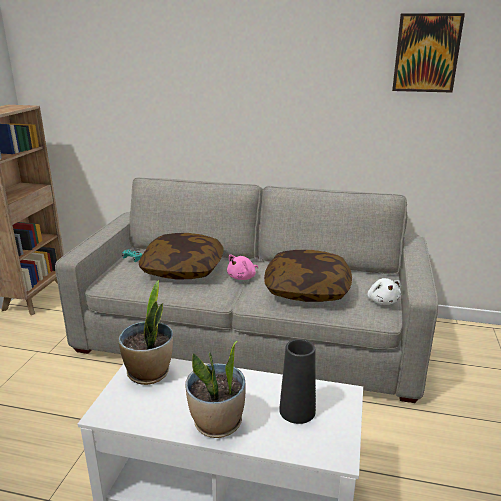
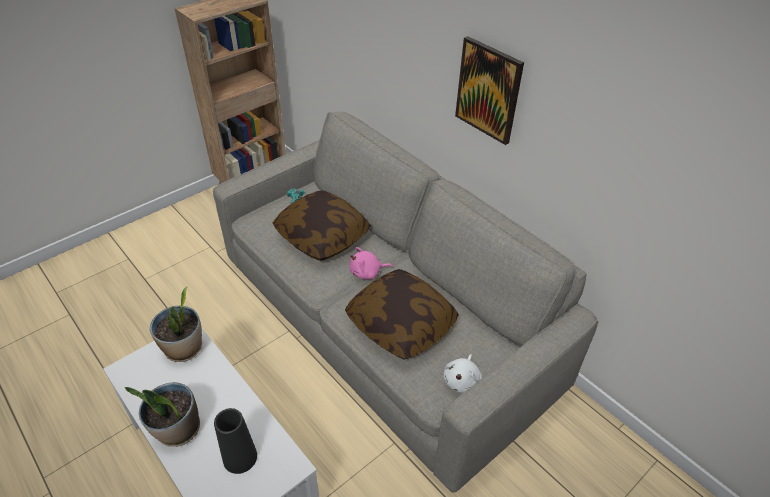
camera: 35 degrees right, 20 degrees up
(426, 53) = (657, 102): picture -> picture (488, 90)

